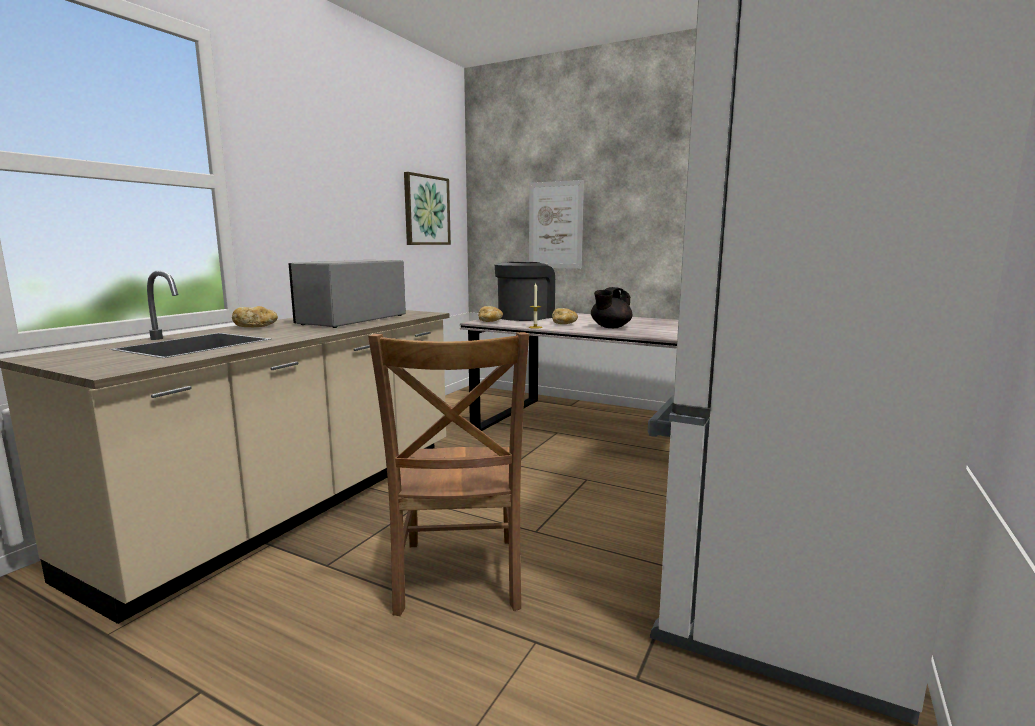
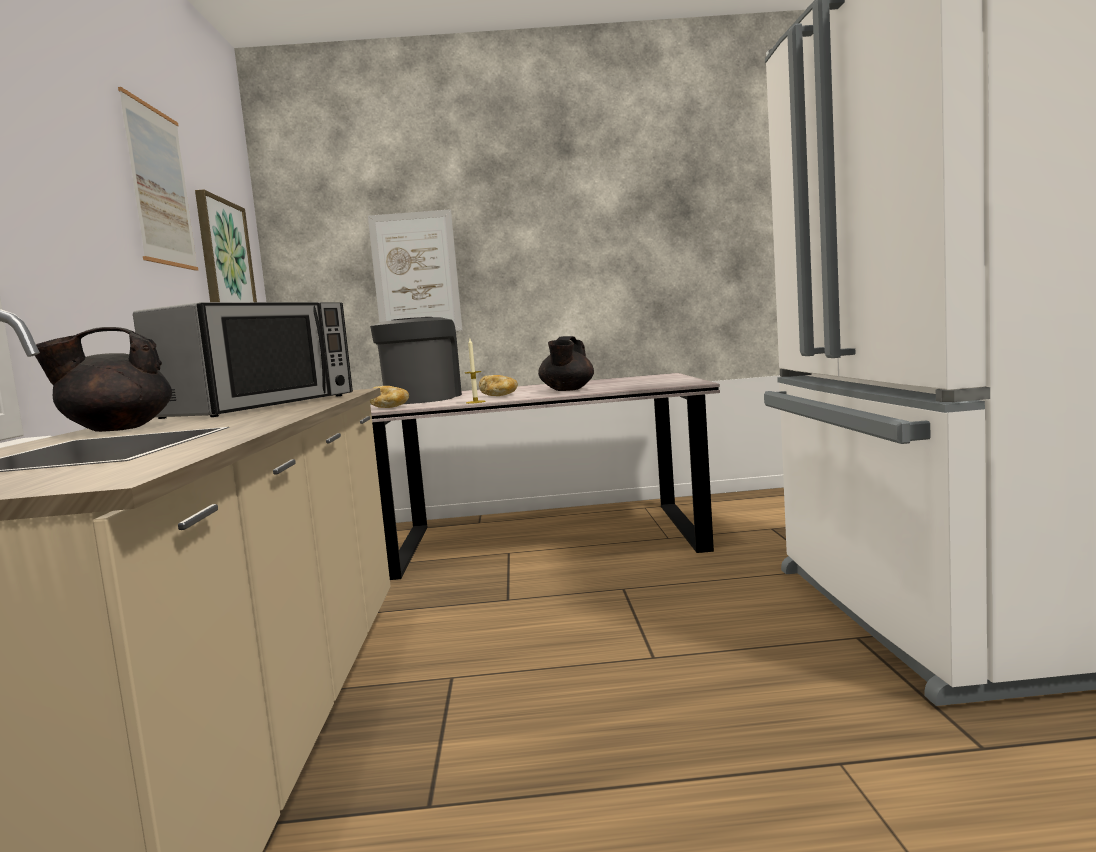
camera: 30 degrees left, 5 degrees down
(256, 327) = (116, 429): bread -> black teapot
(352, 320) = (261, 406): microwave -> microwave turned 150 degrees counterclockwise
(371, 174) = (160, 187): none -> picture
(458, 578) = (644, 740): brown chair -> none

